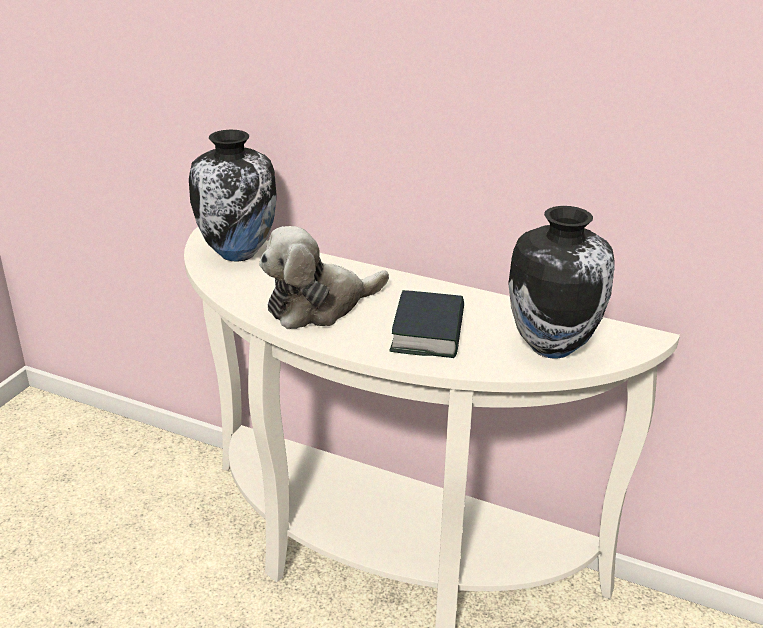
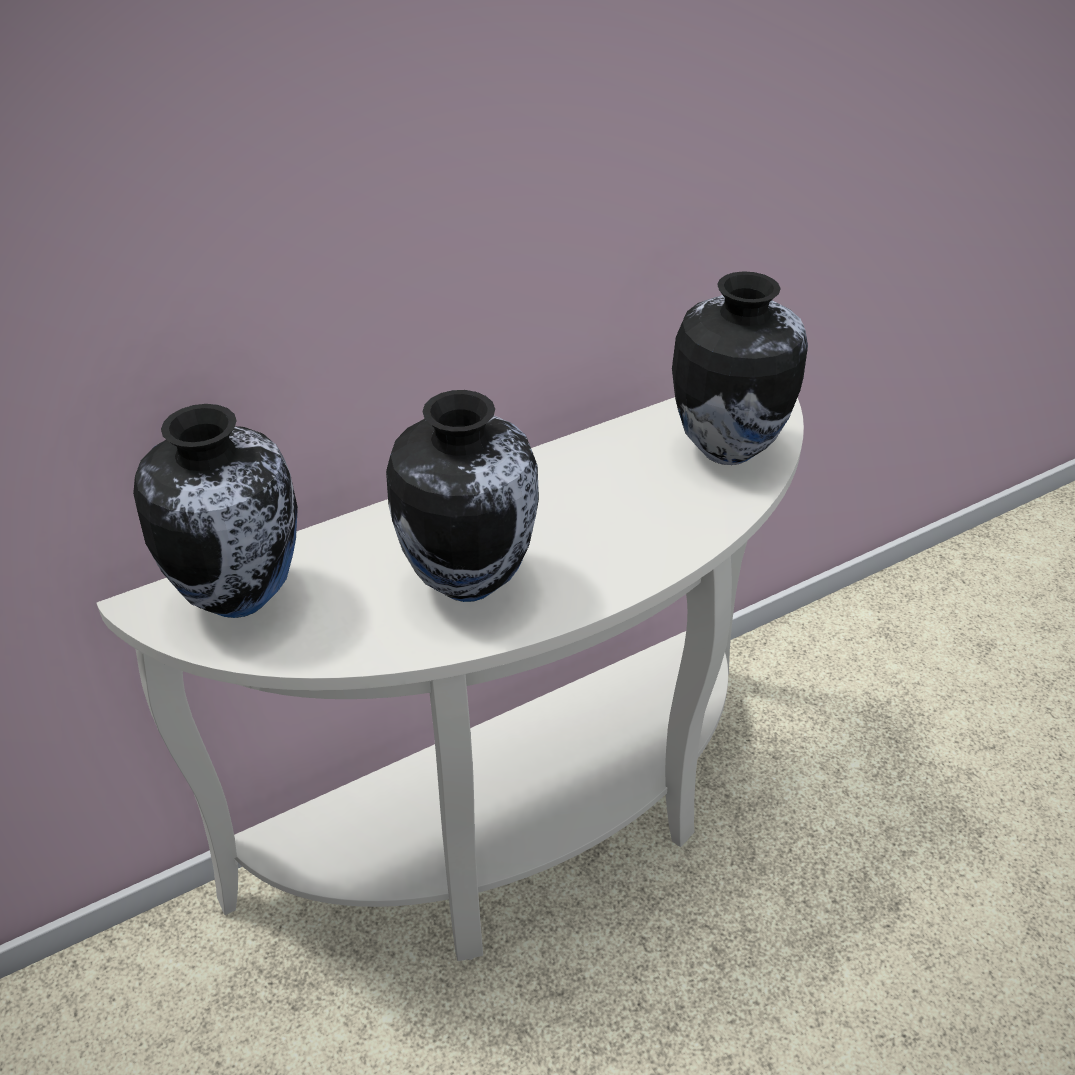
camera: 55 degrees left, 10 degrees up
(319, 306) = (469, 580): plush toy -> vase
(428, 332) = (618, 520): book -> none

